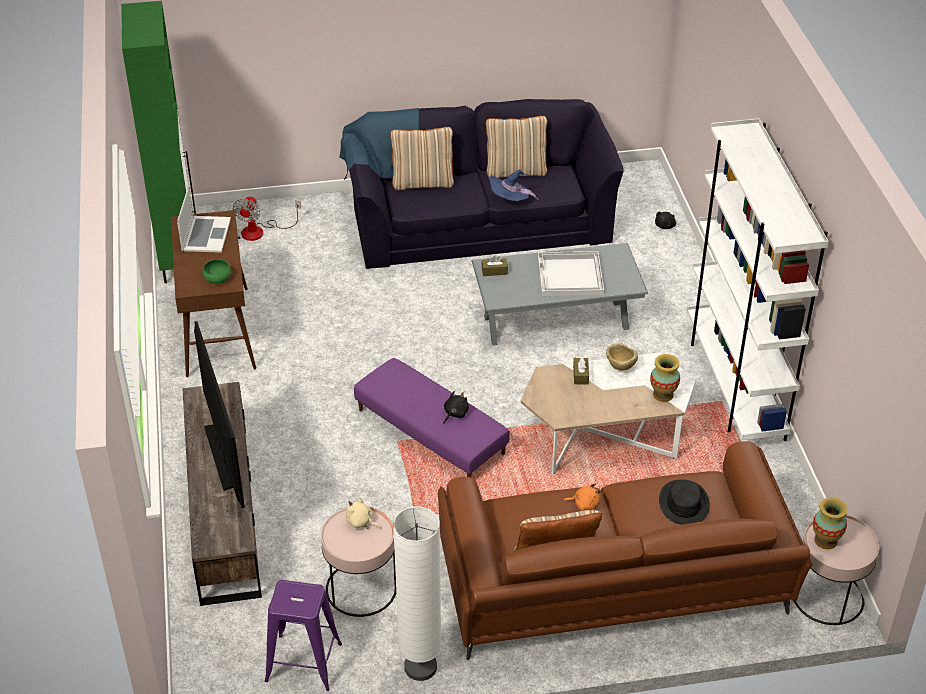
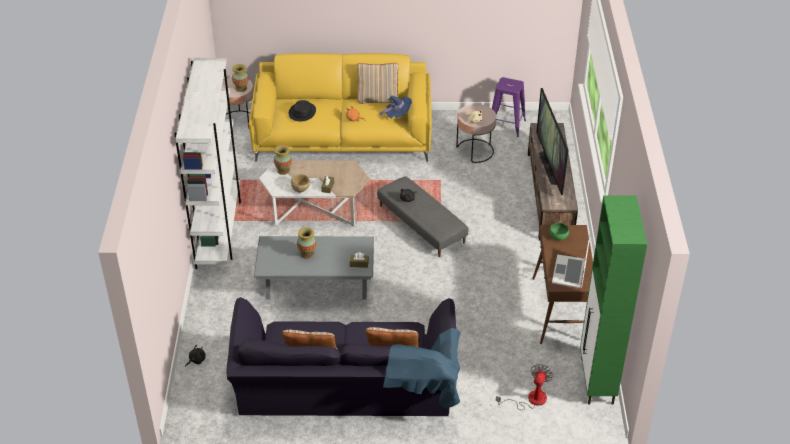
camera: 170 degrees left, 0 degrees up
(420, 667) = (449, 117): white floor lamp -> none
(430, 432) = (422, 224): purple ottoman -> grey ottoman
(510, 201) = (327, 327): blue hat -> blue hat (397, 115)
(569, 276) = (307, 254): white tray -> vase
(613, 588) = (343, 137): brown sofa -> yellow sofa

